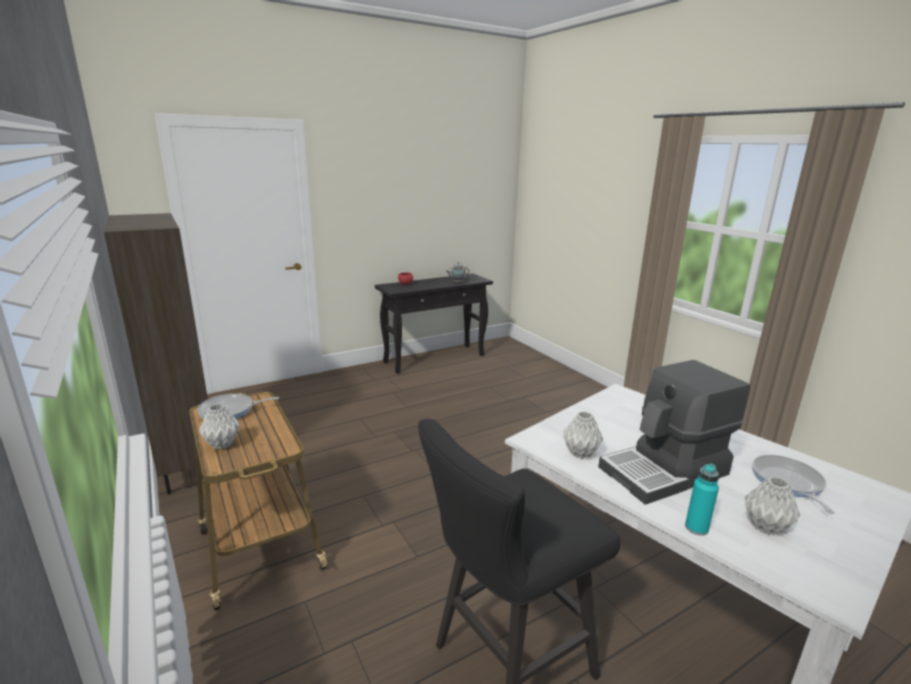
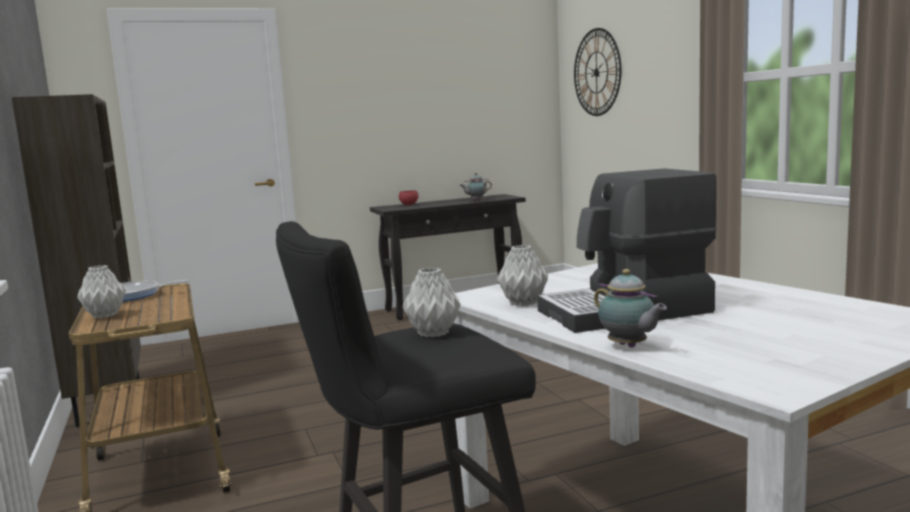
camera: 10 degrees right, 10 degrees down
(553, 188) = (596, 72): none -> wall clock
(696, 528) = (629, 346): turquoise bottle -> teapot
(765, 527) = (728, 345): grey vase -> grey vase (432, 333)
(788, 482) = (797, 315): frying pan -> none

